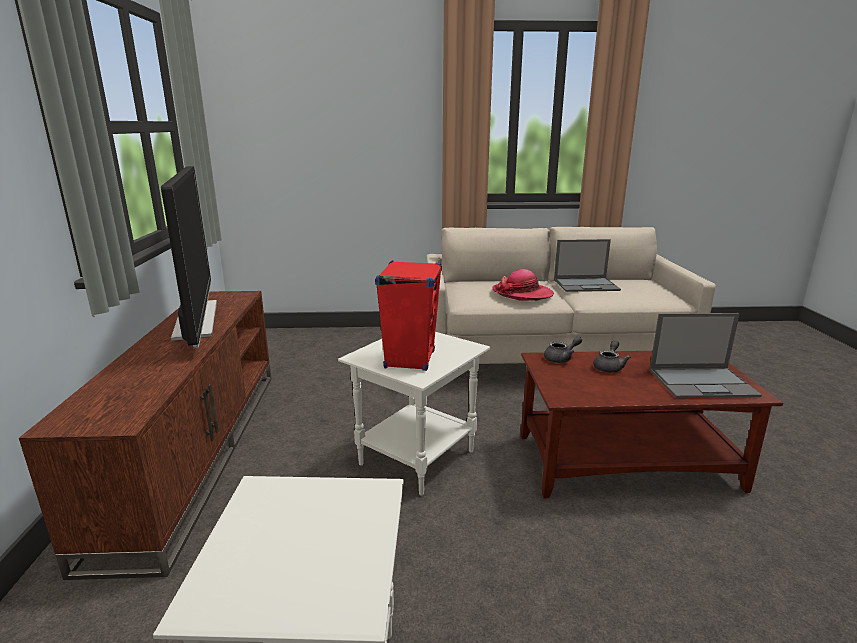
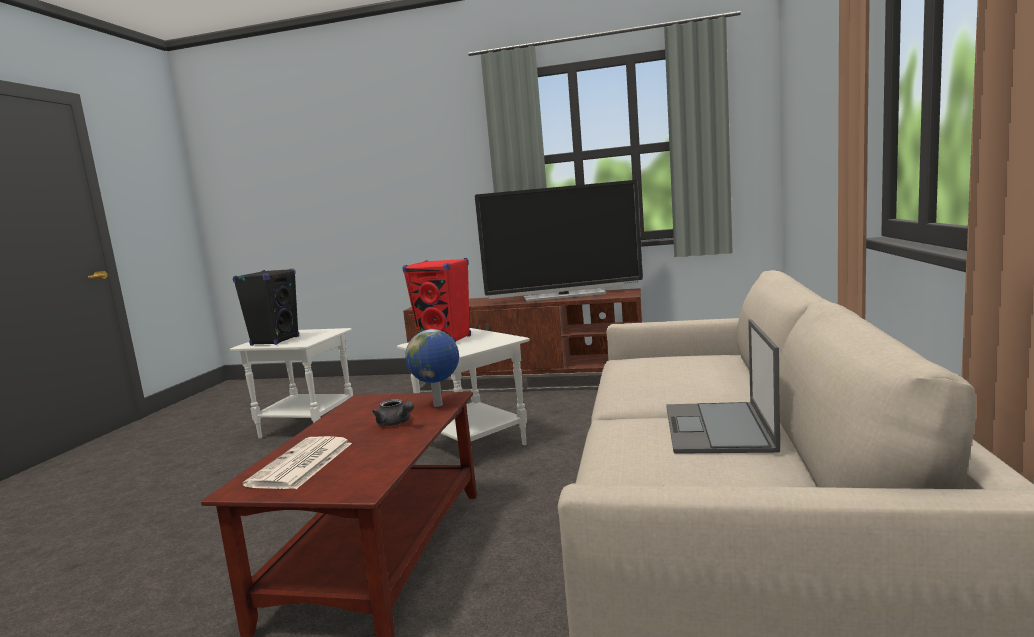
camera: 105 degrees right, 10 degrees down
(338, 555) = (275, 341): none -> black speaker
(522, 294) = (654, 382): hat -> none
(561, 359) = (439, 405): grey teapot -> globe
(703, 382) = (301, 464): laptop -> newspaper

